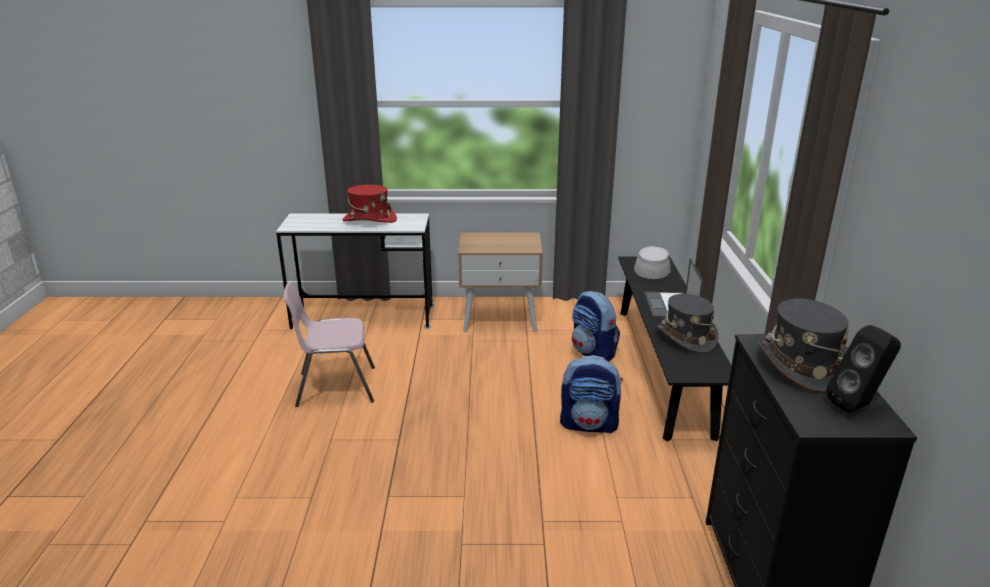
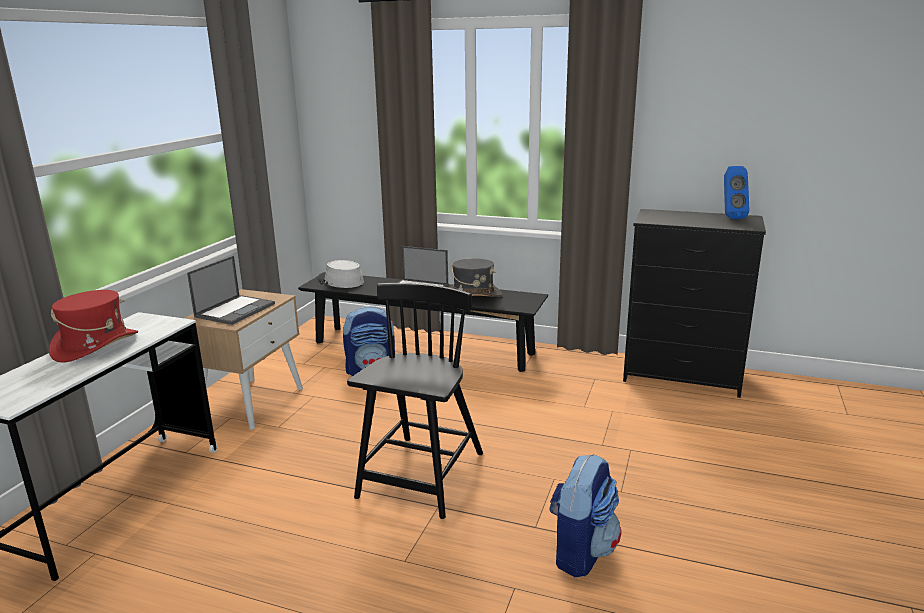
camera: 70 degrees left, 5 degrees down
(335, 387) = (283, 545): pink chair -> none
(435, 422) = (421, 477): none -> black chair
(495, 242) = (235, 310): none -> laptop
(589, 424) = (482, 396): backpack -> backpack (580, 551)
(801, 365) = (681, 218): grey hat -> none
(857, 405) = (730, 217): black speaker -> blue speaker

